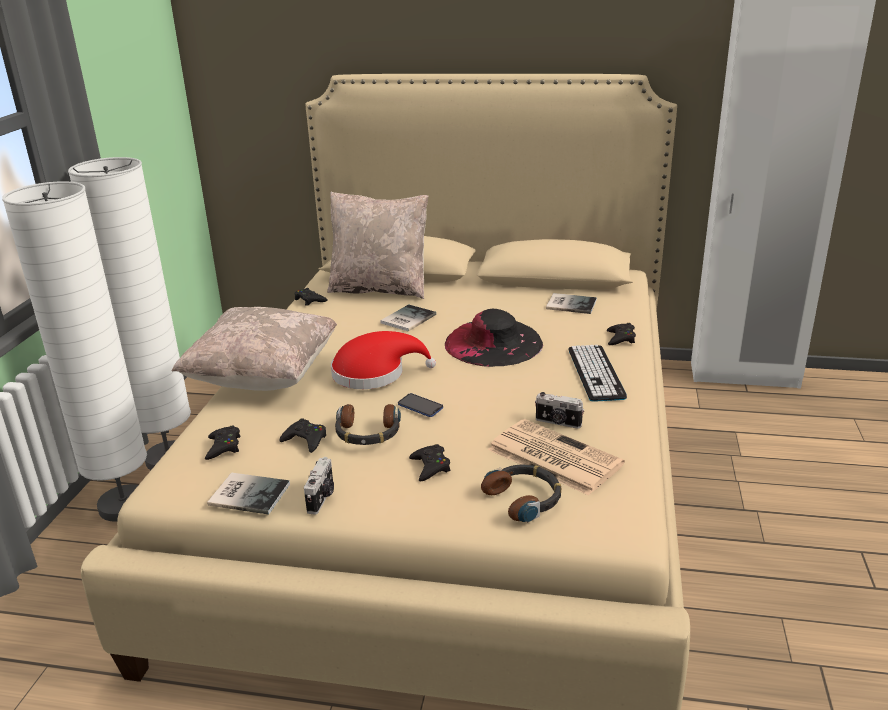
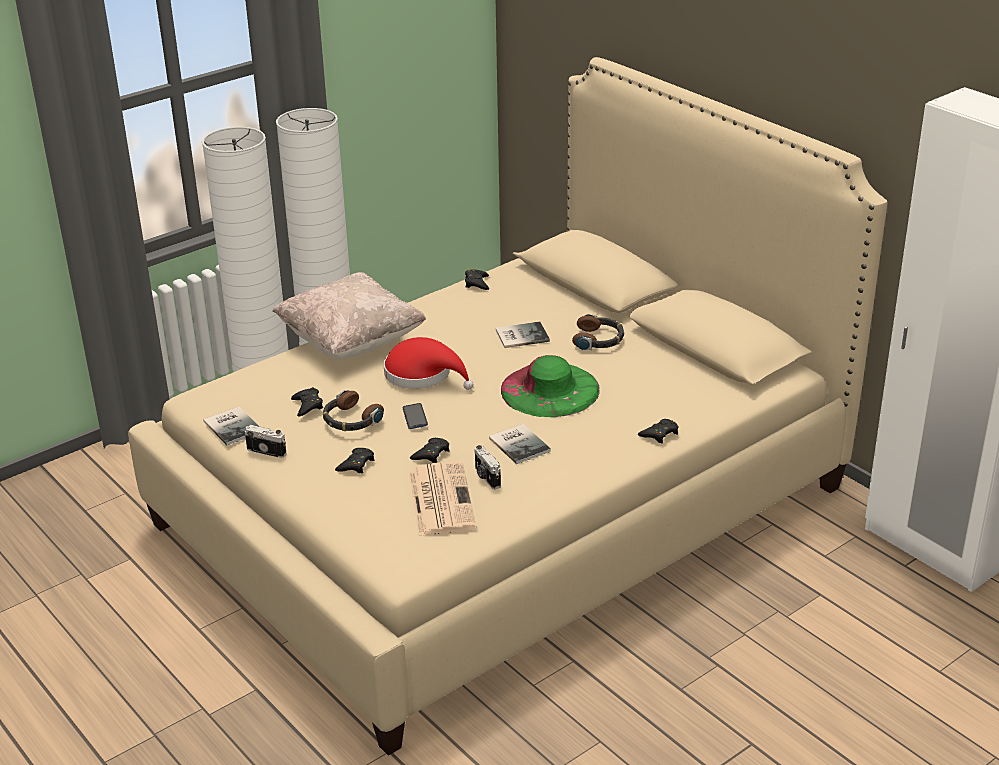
camera: 40 degrees right, 5 degrees up
(223, 447) = (257, 386): black game controller -> black game controller (431, 454)
(322, 498) = (267, 450): camera -> camera turned 120 degrees counterclockwise
(380, 289) = (546, 295): beige pillow -> none
(493, 343) = (549, 389): black hat -> green hat
(524, 498) = (377, 515): headphones -> headphones (599, 339)
(570, 304) = (677, 381): book -> book (520, 443)
(596, 373) = (582, 454): keyboard -> none

